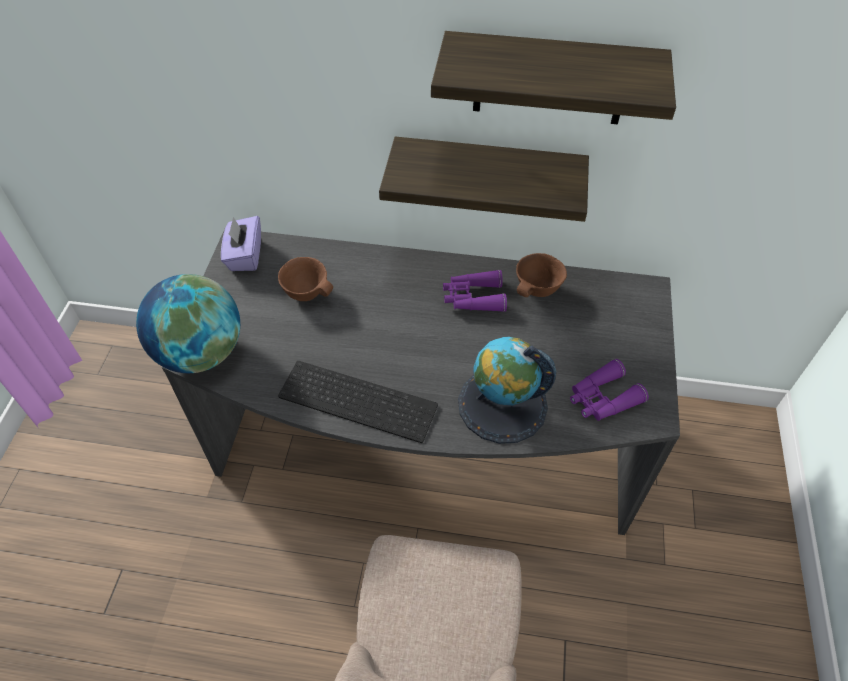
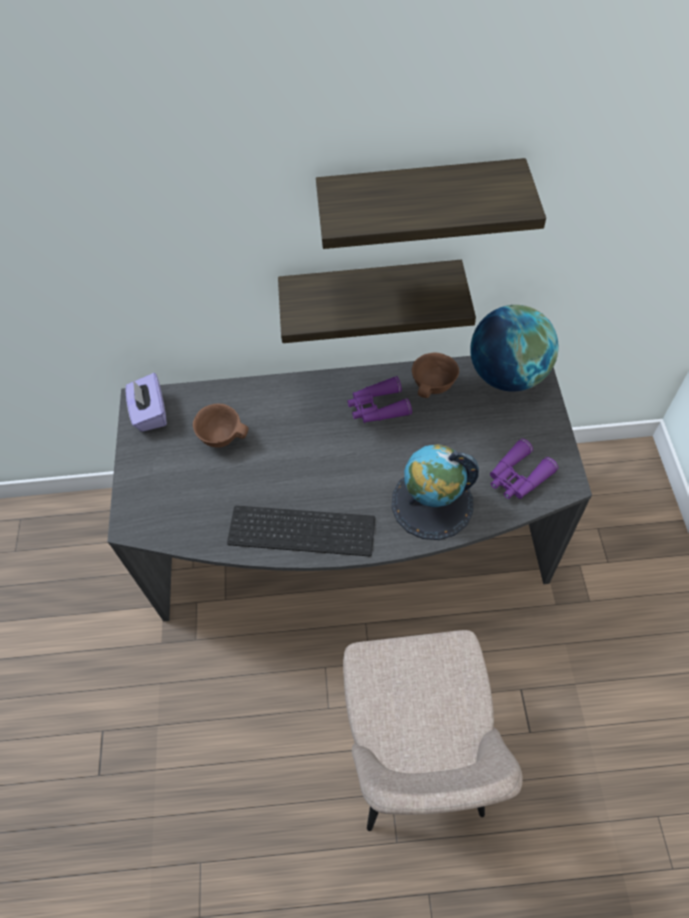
camera: 10 degrees left, 5 degrees up
(201, 352) = (140, 519): globe -> globe (507, 375)

